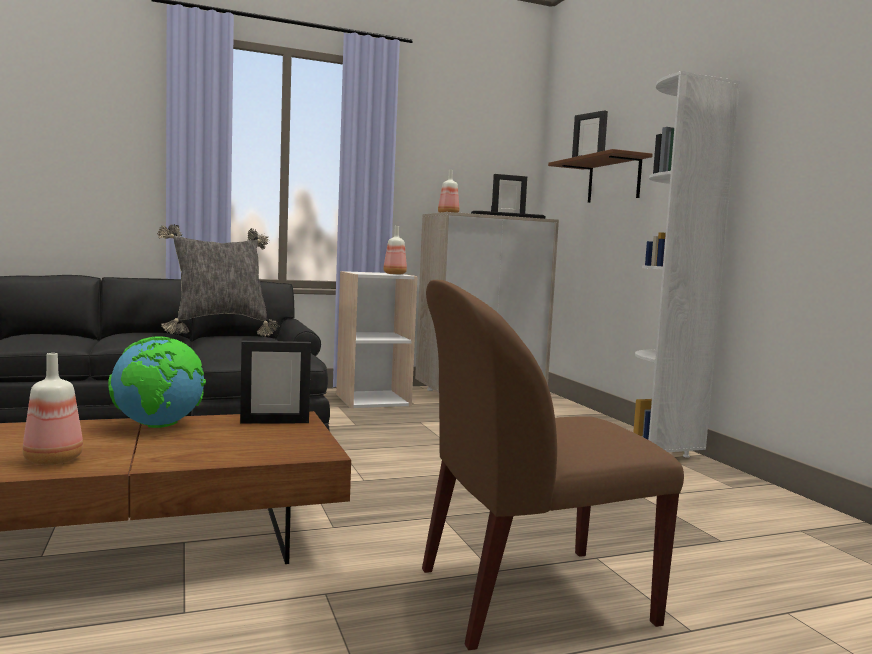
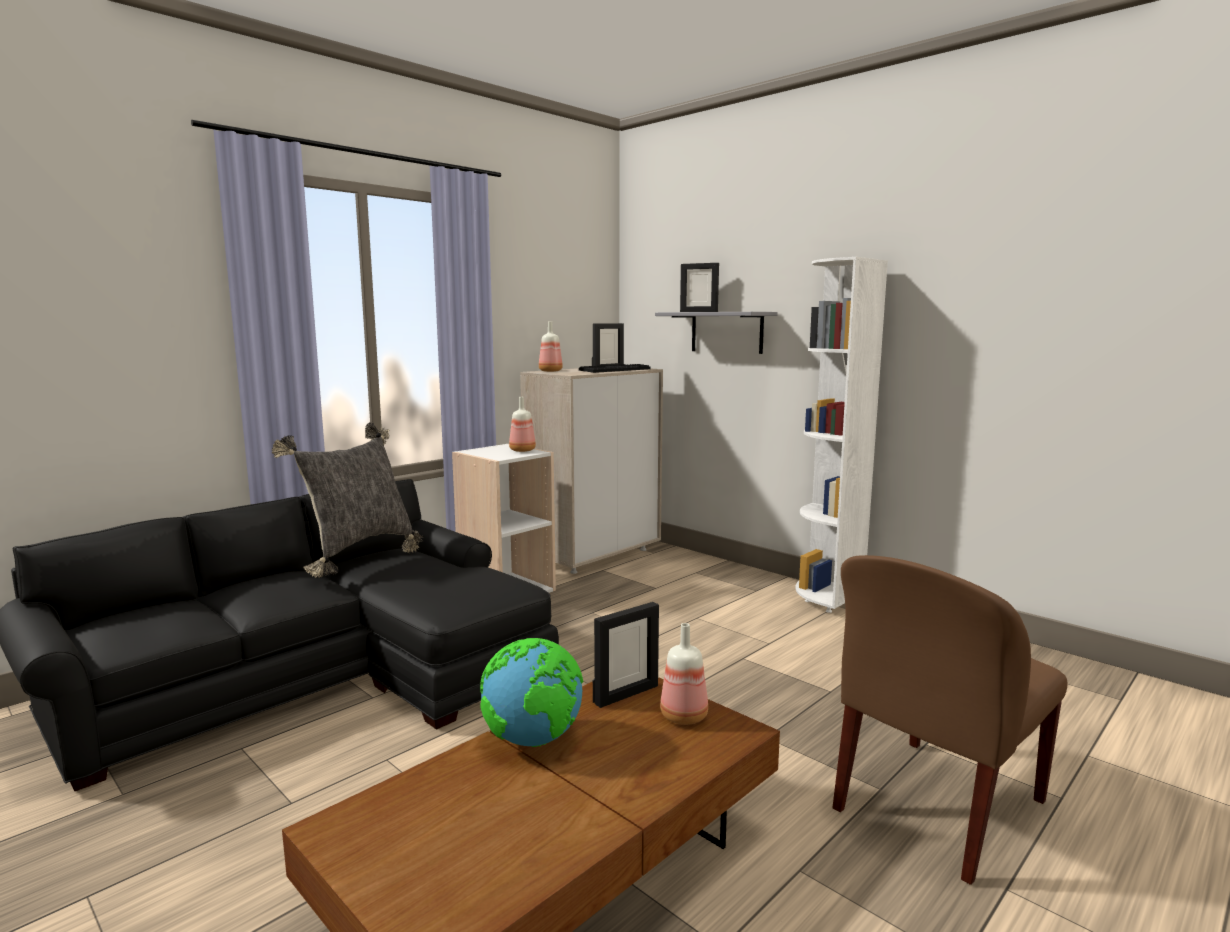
camera: 25 degrees left, 5 degrees up
(54, 460) = (537, 838): bottle -> bottle (685, 716)
(614, 180) = (726, 332): brown shelf -> grey shelf

